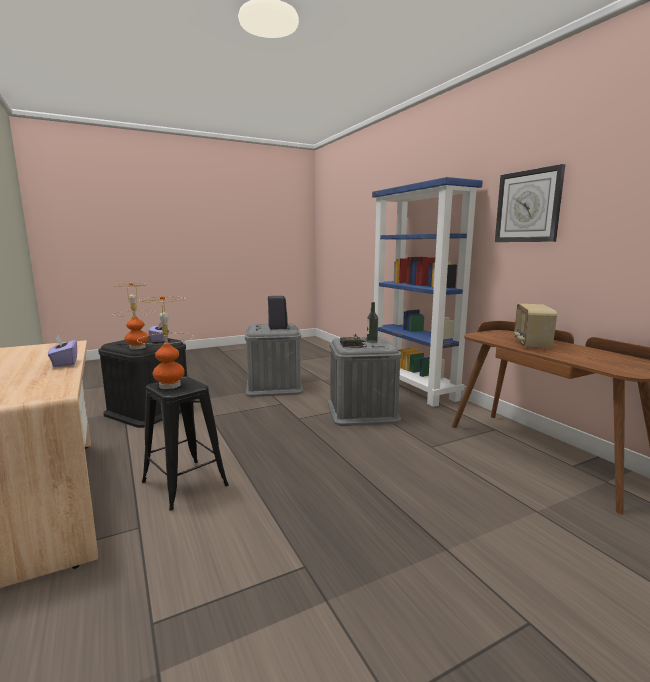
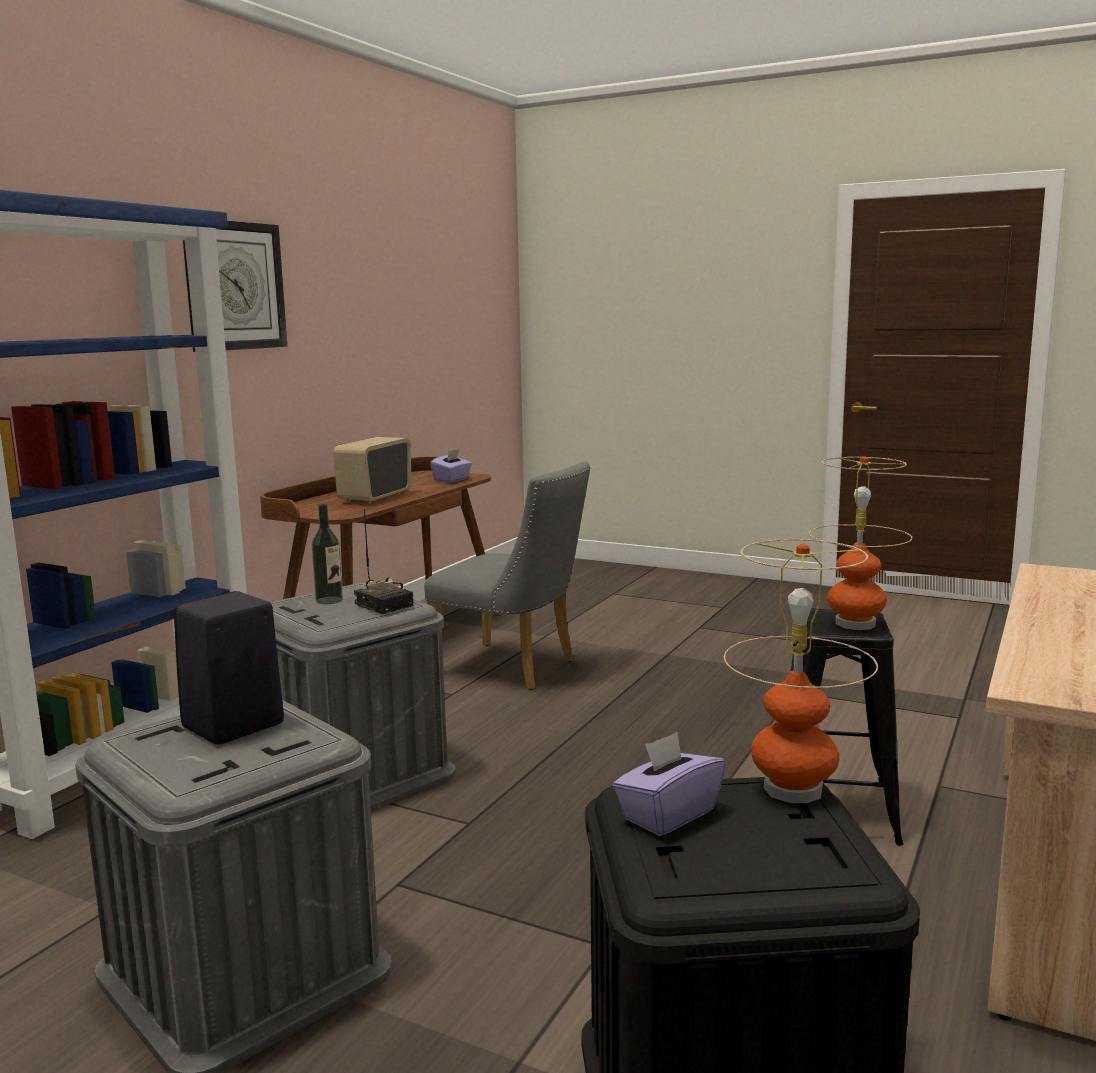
camera: 125 degrees left, 0 degrees up
(64, 363) = (1044, 618): purple tissue box -> purple tissue box (452, 480)
(460, 474) = (514, 669): none -> grey chair
(530, 344) = (374, 497): radio -> radio turned 135 degrees clockwise

